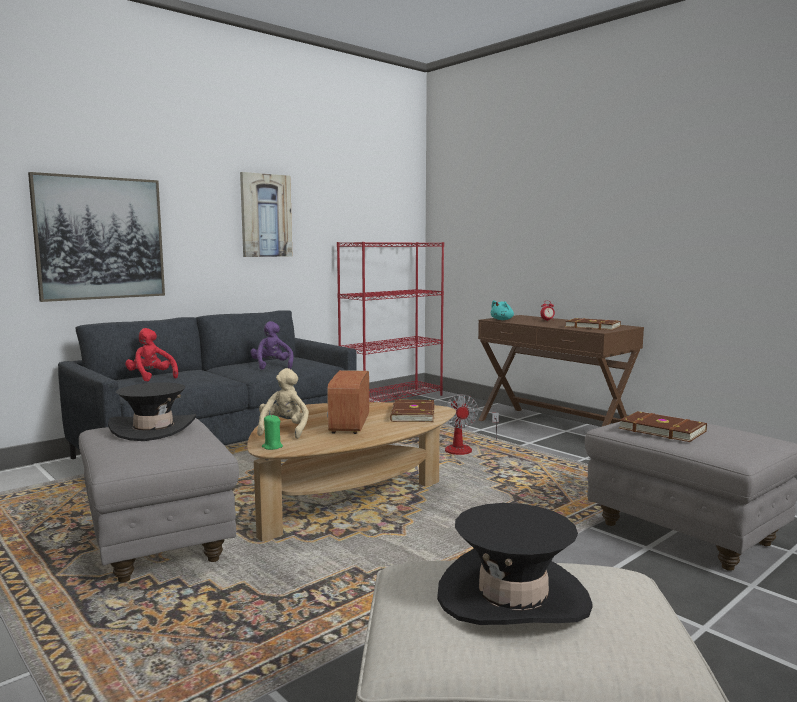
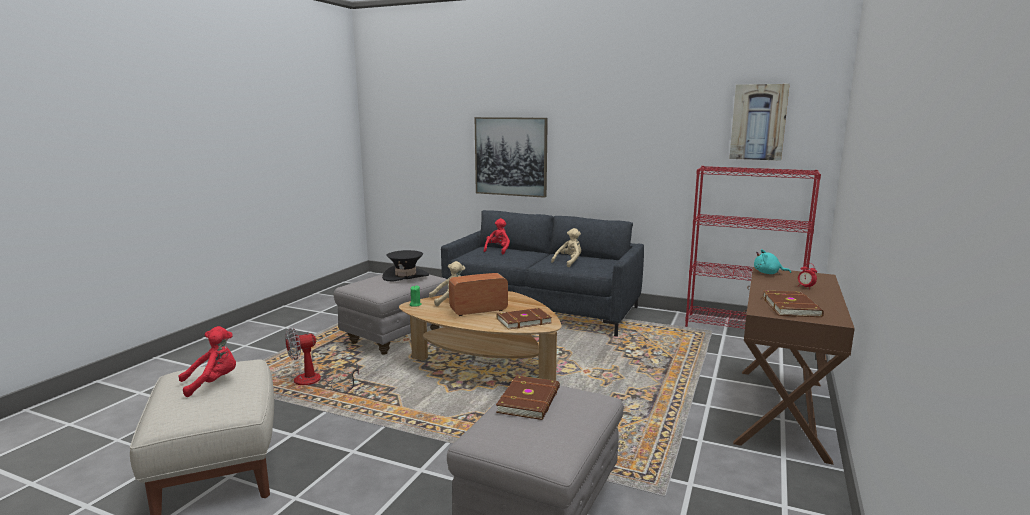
camera: 65 degrees right, 5 degrees up
(265, 215) = (632, 141): picture -> picture (758, 122)
(272, 366) = (569, 262): purple plush toy -> beige plush toy
(465, 449) = (646, 381): fan -> fan (315, 382)
(512, 597) = (213, 383): black hat -> red plush toy

